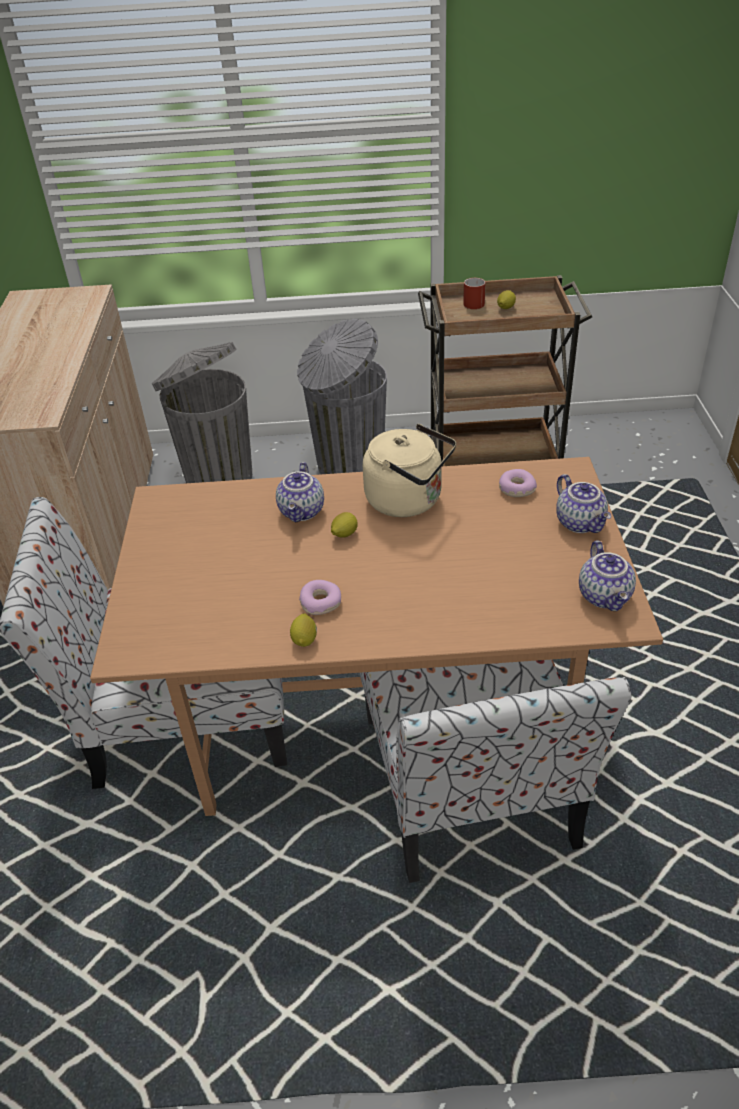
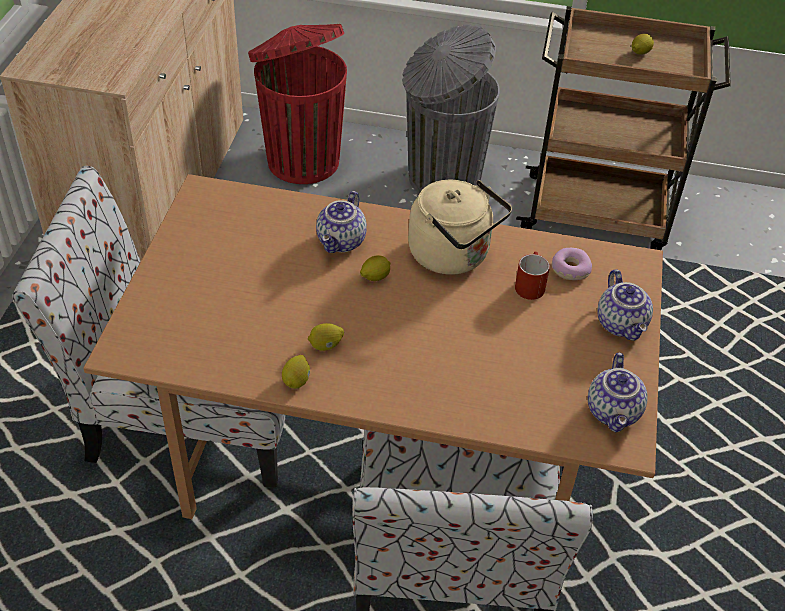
camera: 10 degrees right, 5 degrees up
(217, 476) = (302, 160): grey trash can -> red trash can
(321, 602) = (326, 345): donut -> lemon
(472, 302) = (606, 38): red mug -> red mug (529, 284)

